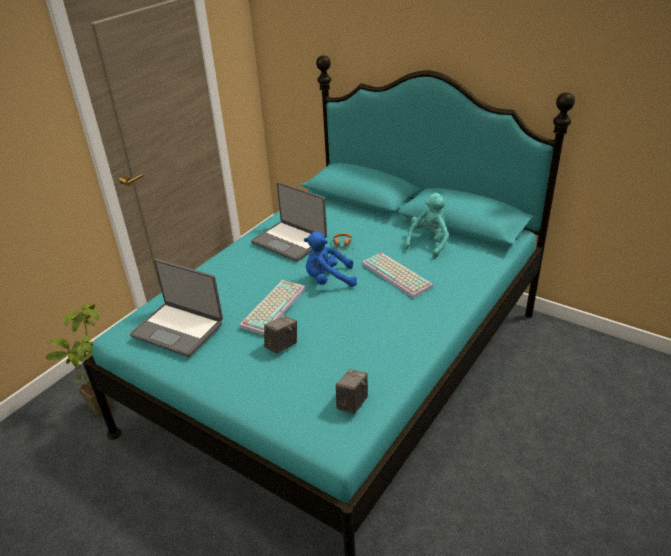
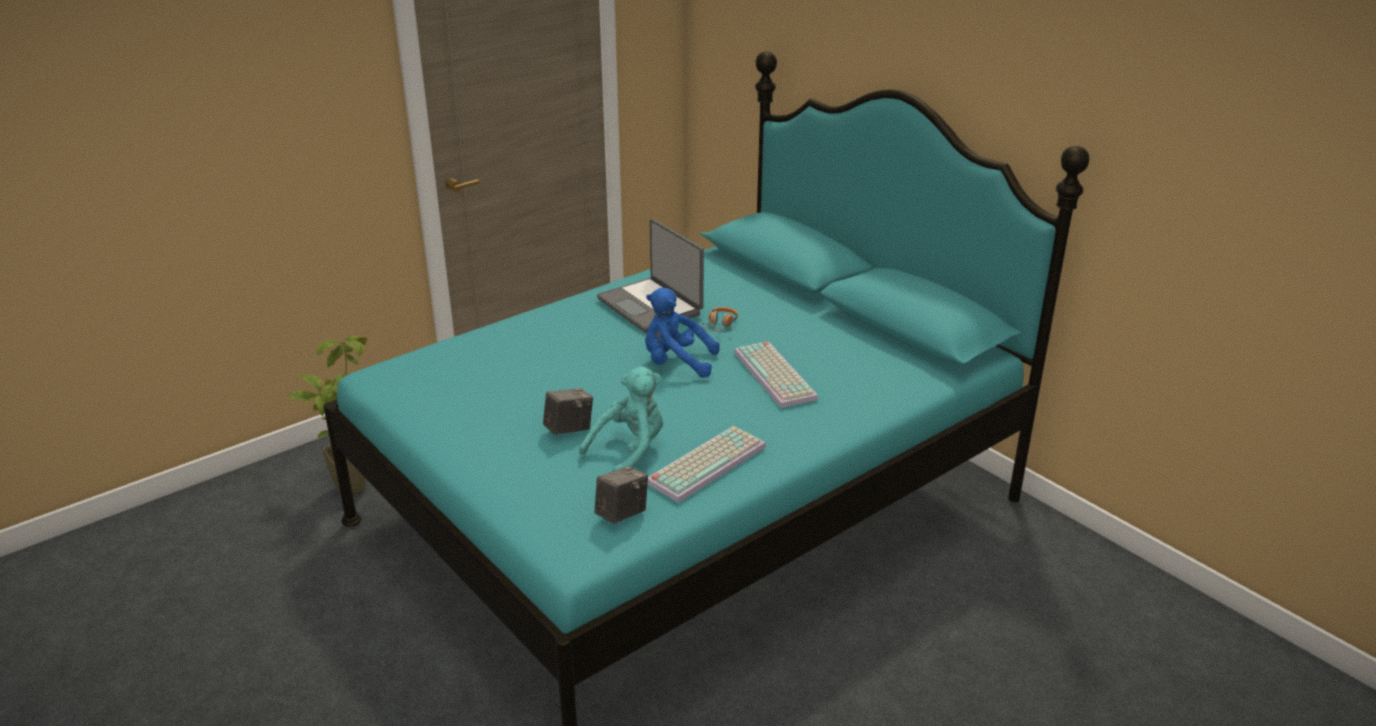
camera: 15 degrees right, 5 degrees down
(179, 329) = (448, 382): laptop -> none
(273, 306) = (582, 380): keyboard -> keyboard (706, 463)
(428, 243) = (848, 343): turquoise plush toy -> turquoise plush toy (630, 452)

